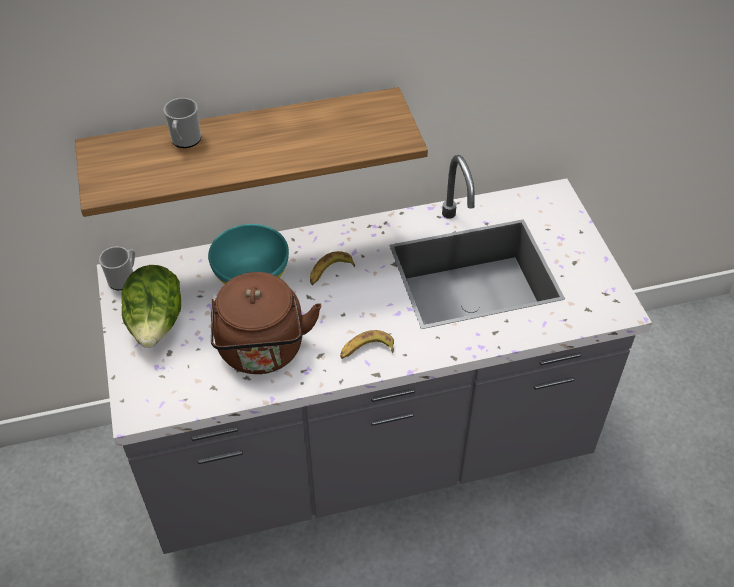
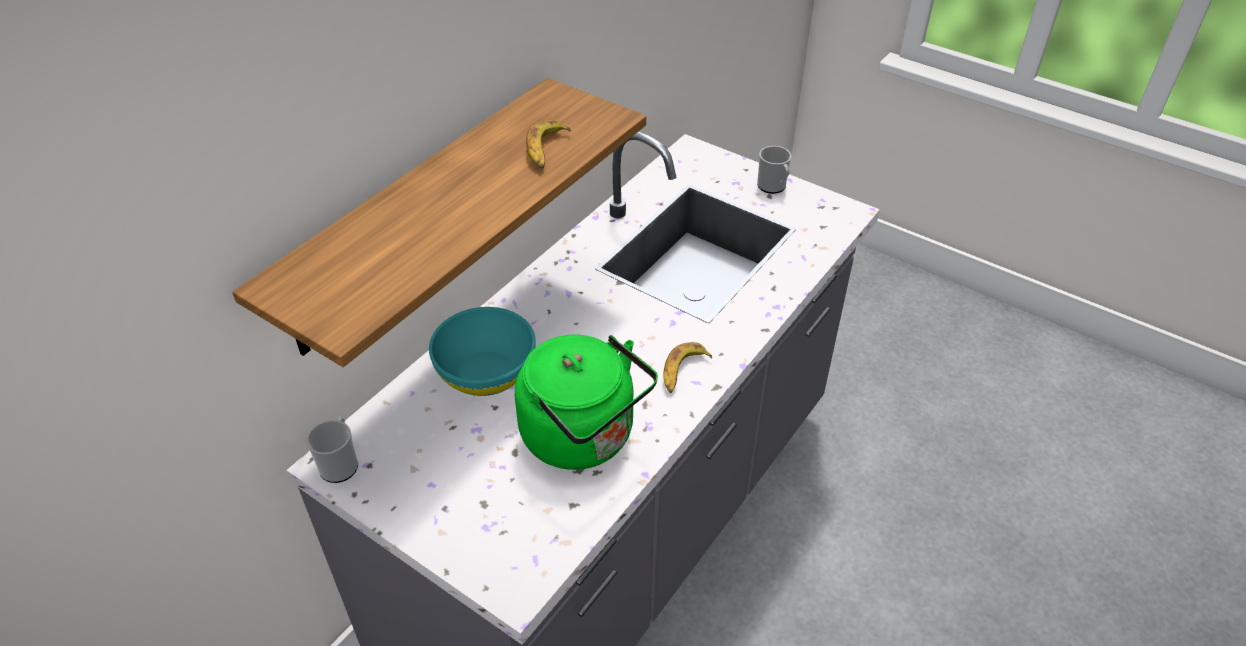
camera: 40 degrees left, 5 degrees down
(157, 324) = (436, 485): lettuce -> none
(185, 141) = (381, 226): mug -> mug (773, 187)
(262, 351) = (584, 437): brown kettle -> green kettle
(330, 272) = (566, 324): banana -> banana (546, 150)

